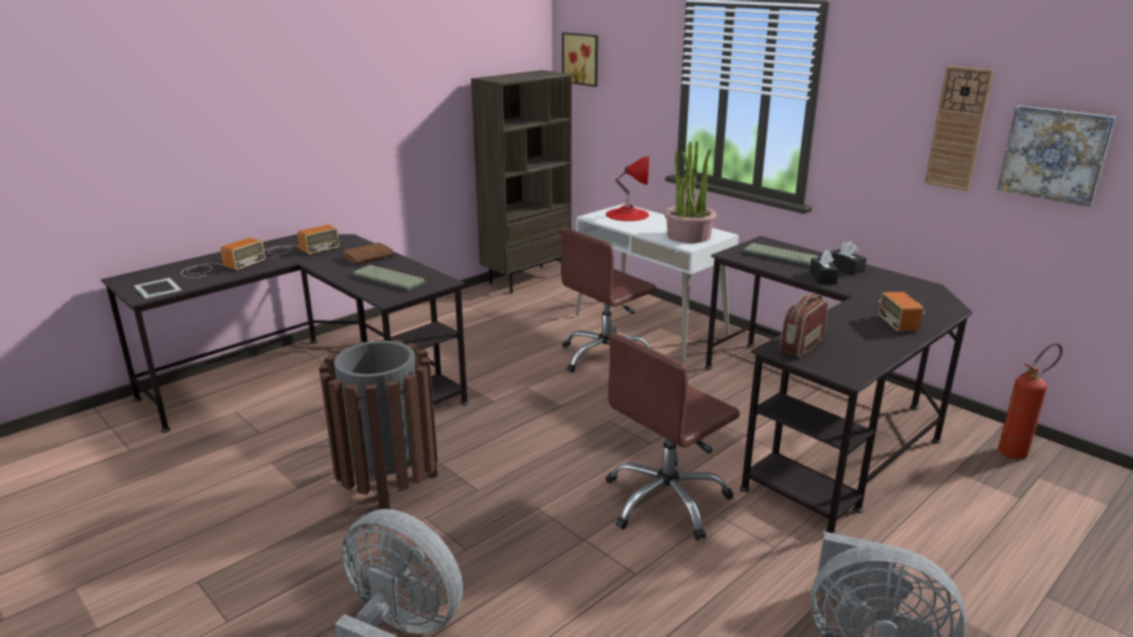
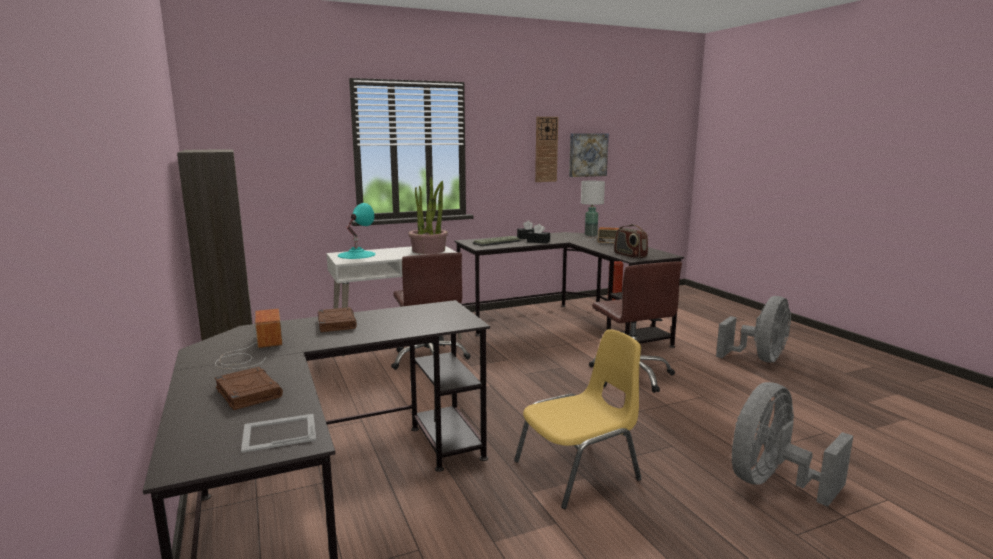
camera: 70 degrees left, 10 degrees down
(220, 267) = (248, 392): radio -> brown book
(387, 280) = (418, 320): keyboard -> none
(388, 489) = (579, 471): brown trash can -> yellow chair
(582, 59) = (228, 136): picture -> none
(627, 214) = (356, 255): red table lamp -> turquoise table lamp
(949, 304) = (591, 234): none -> white table lamp

